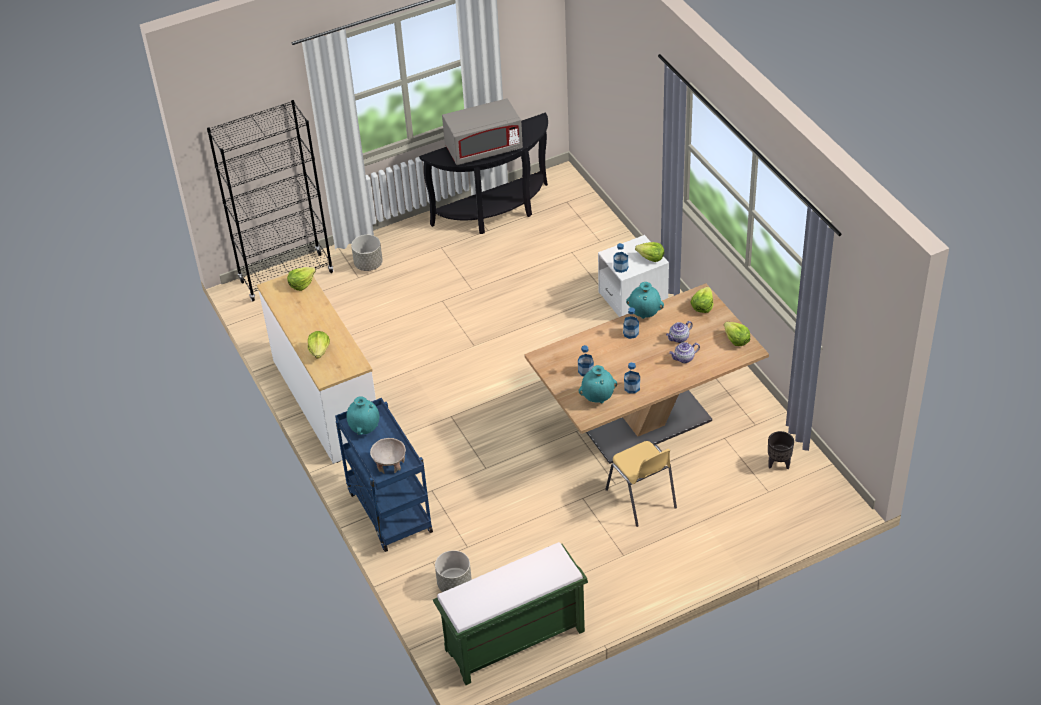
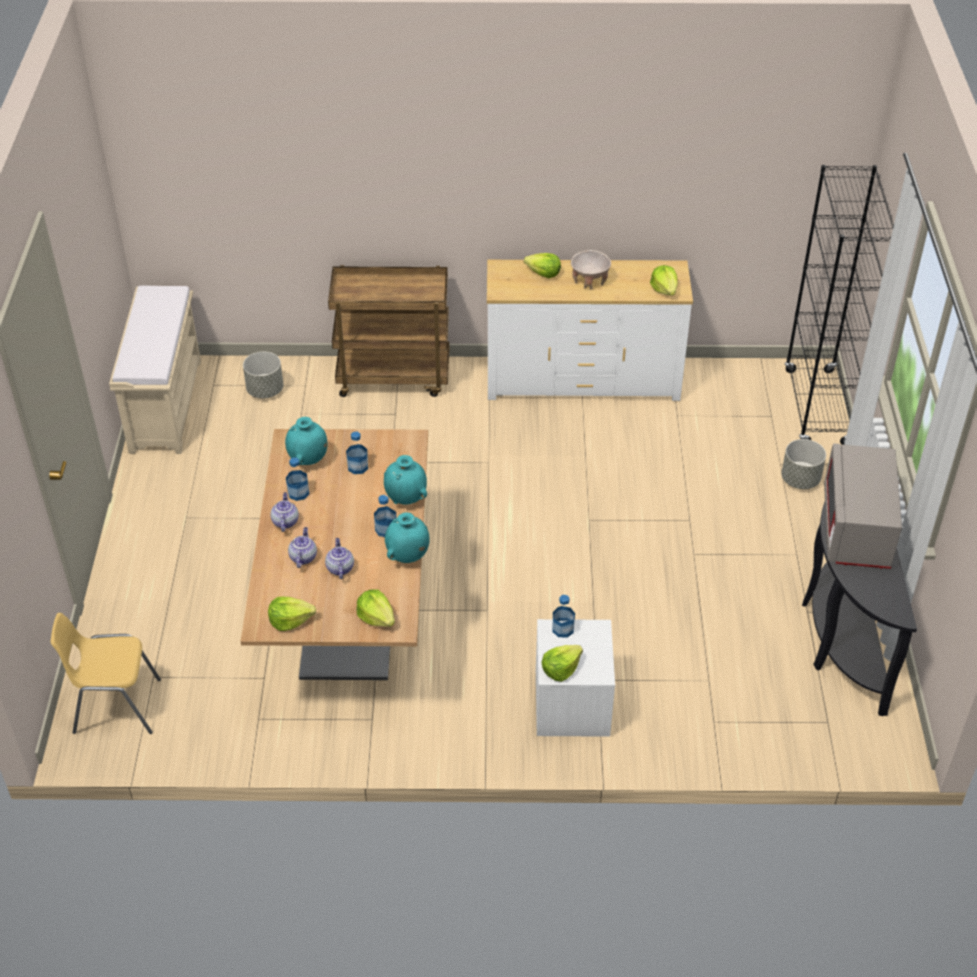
camera: 115 degrees right, 0 degrees up
(364, 428) = (419, 287): turquoise vase -> turquoise vase (406, 499)
(388, 511) = (394, 377): blue cart -> brown cart
(389, 464) = (356, 289): beige bowl -> beige bowl (590, 280)
(513, 641) = (165, 404): green bench -> beige bench
(641, 499) = (242, 563): yellow chair -> yellow chair (116, 706)
(661, 381) = (285, 521): none -> teapot
(779, 464) = (181, 709): black planter -> none

